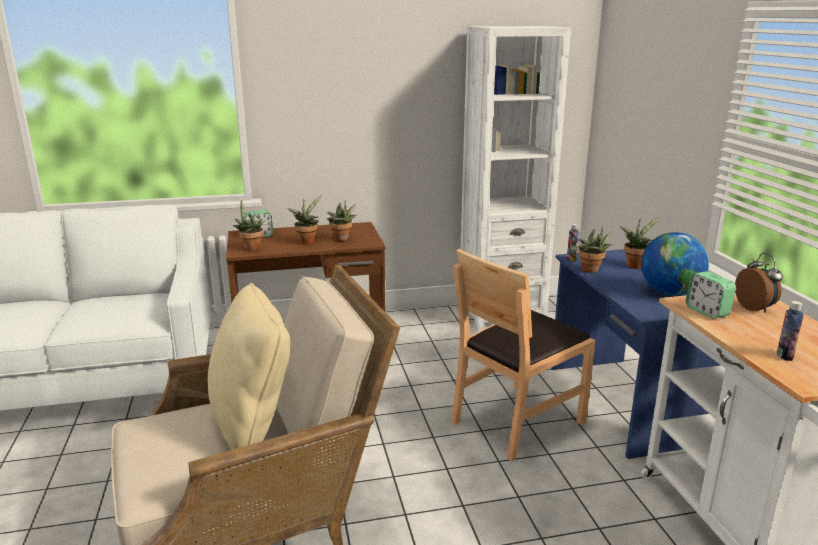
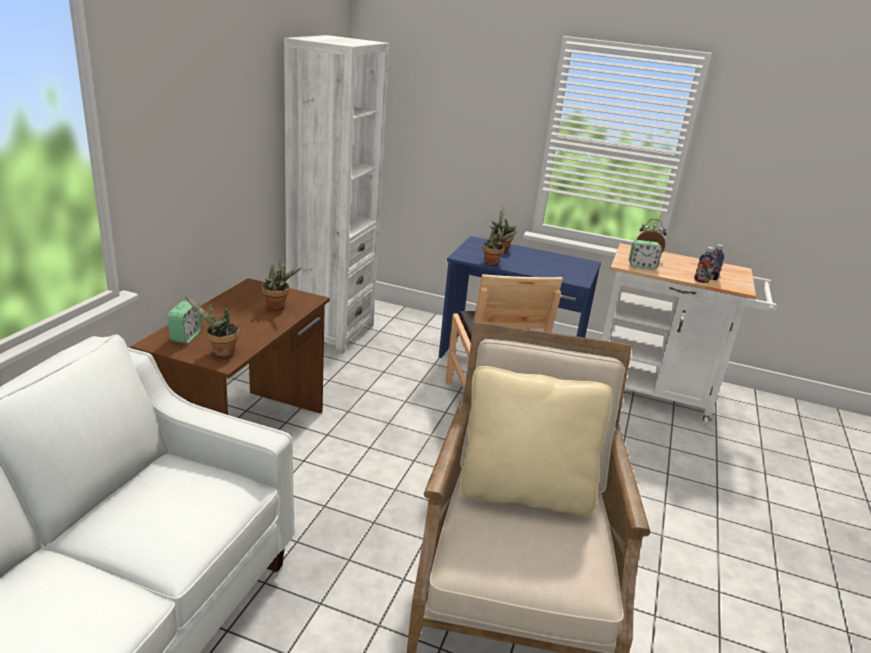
camera: 60 degrees left, 5 degrees up
(307, 241) = (252, 321): potted plant -> none
(571, 259) = (465, 258): bottle -> bottle (701, 281)
(669, 293) = (556, 262): globe -> none

